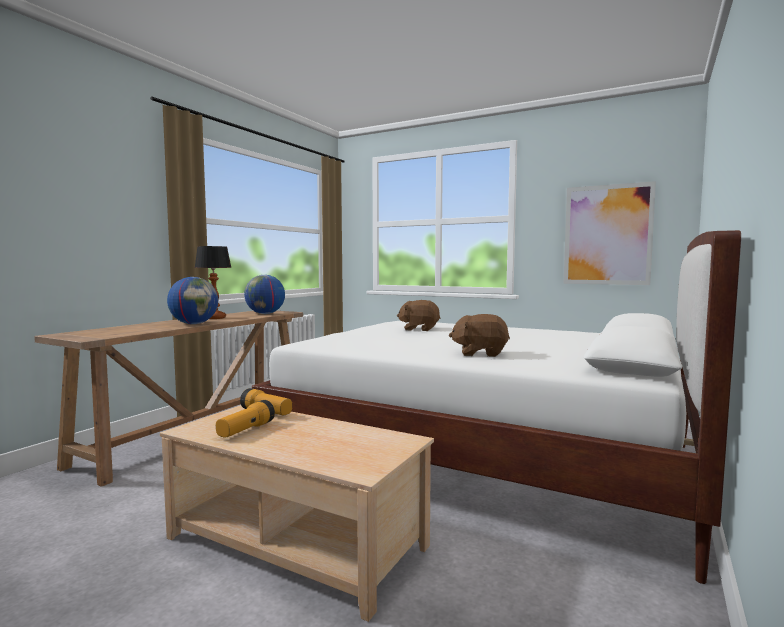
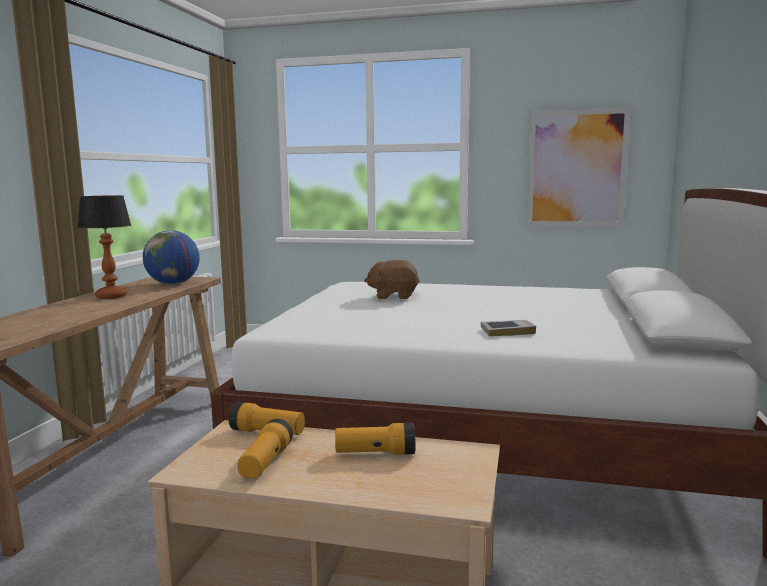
camera: 15 degrees left, 5 degrees up
(194, 324) = (96, 310): globe -> none
(330, 433) = (375, 453): none -> flashlight
(480, 353) = (507, 332): brown plush toy -> book

